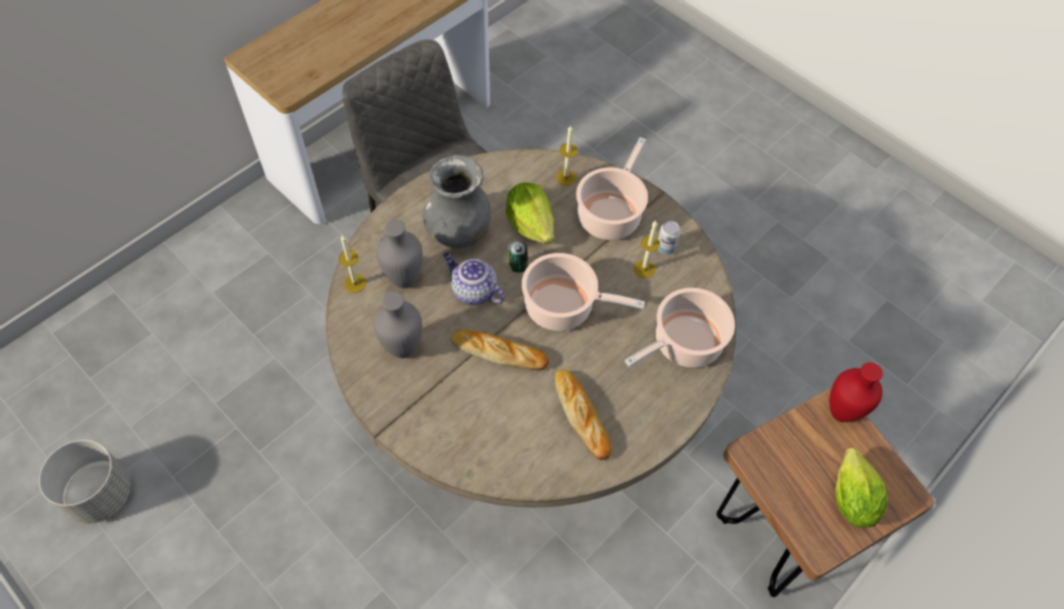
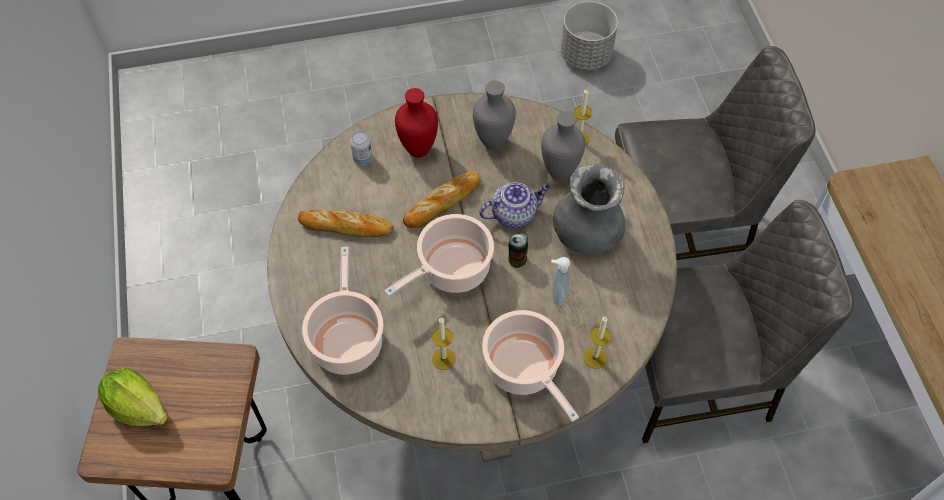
camera: 125 degrees right, 0 degrees up
(303, 309) = (679, 231): none -> grey chair
(530, 224) = (557, 295): lettuce -> soap dispenser
(665, 247) = (453, 393): can -> can (362, 158)
(839, 413) = (205, 459): red vase -> red vase (419, 149)

